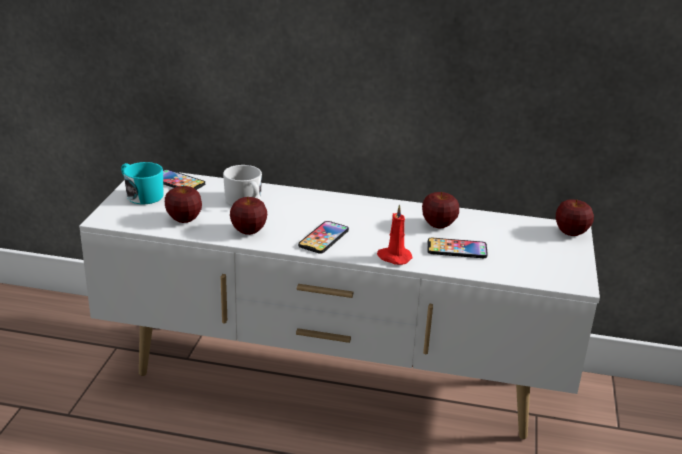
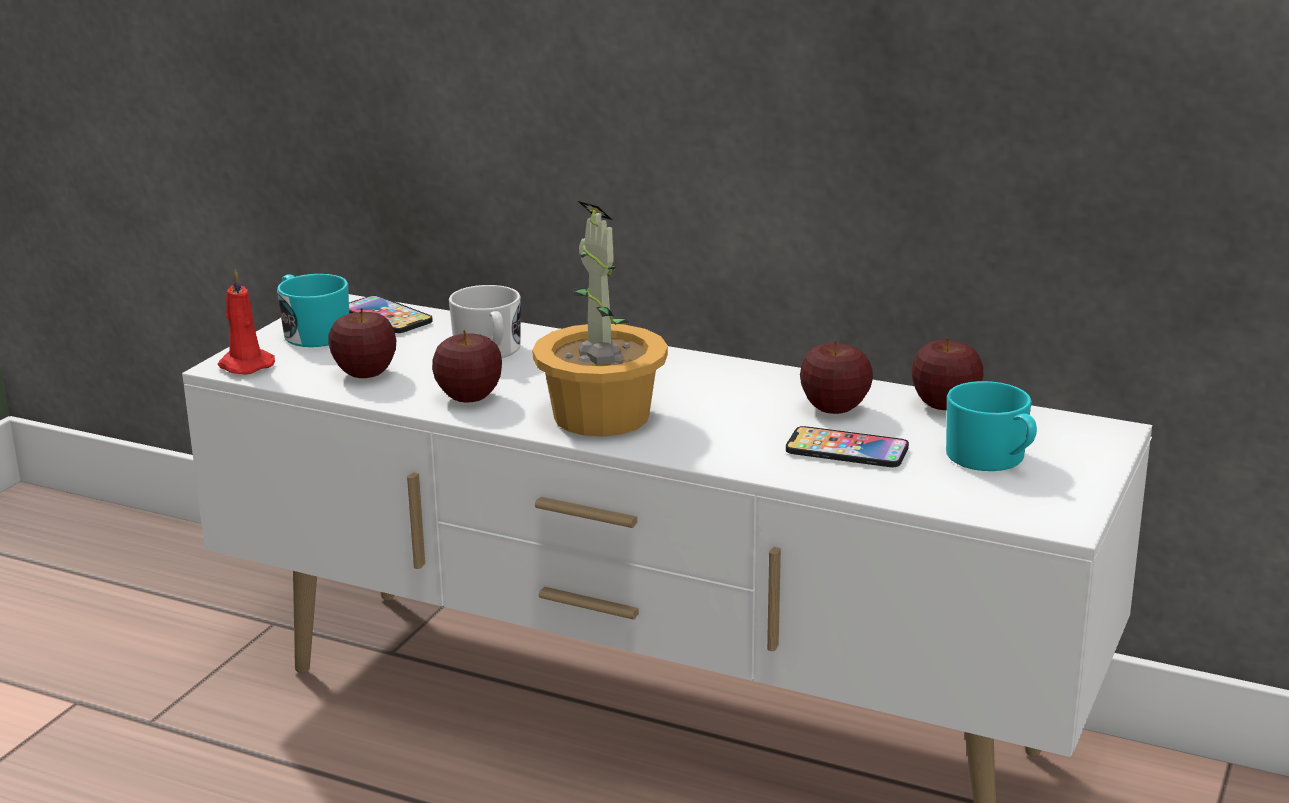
camera: 15 degrees right, 5 degrees down
(323, 238) = (600, 417): phone -> potted plant
(393, 257) = (715, 454): red candle -> red candle (244, 365)
(528, 249) = (992, 459): none -> turquoise mug
(571, 232) = (1100, 436): apple -> apple (945, 405)

